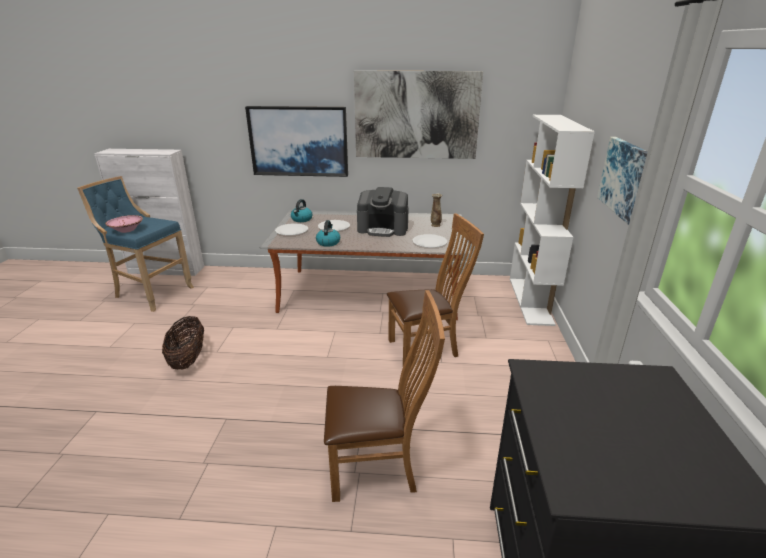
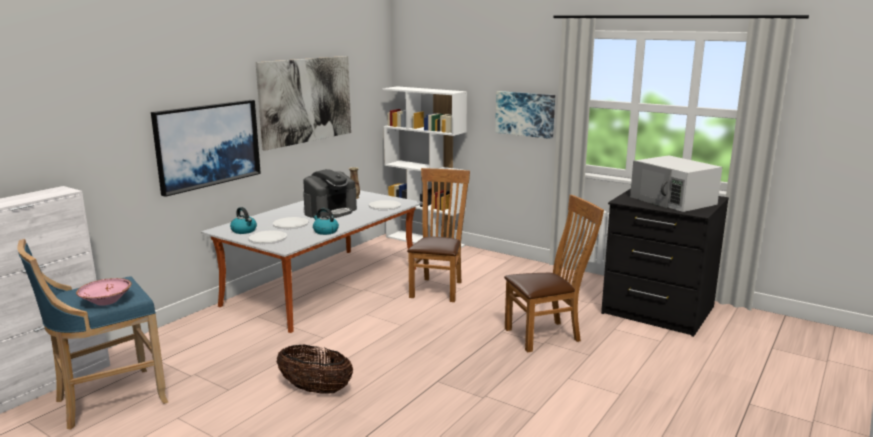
camera: 60 degrees left, 10 degrees down
(379, 468) = (547, 335): brown chair -> brown chair turned 45 degrees clockwise
(620, 433) = (673, 200): none -> white microwave

